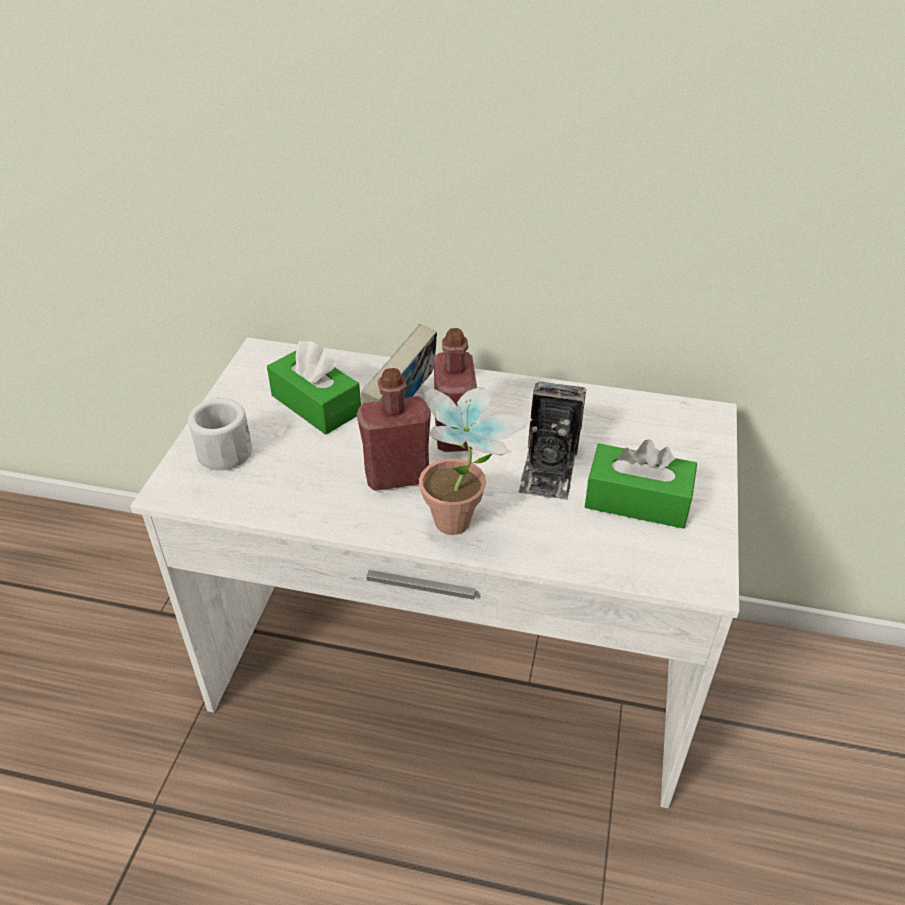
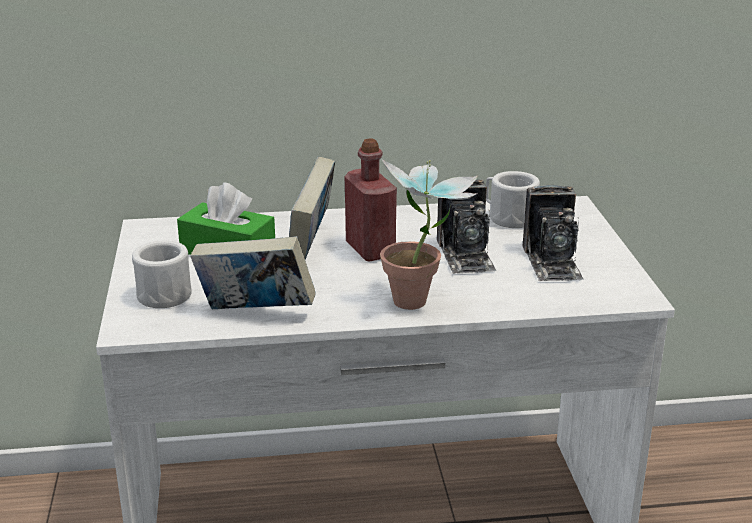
camera: 20 degrees left, 15 degrees down
(293, 499) = (255, 313): none -> book
(397, 477) = (339, 283): red bottle -> none
(627, 419) = (508, 217): none -> white mug
(637, 500) = (552, 262): green tissue box -> camera

